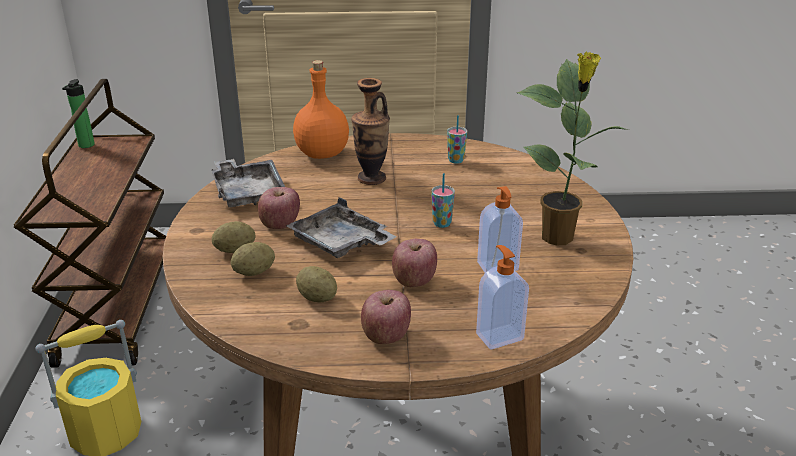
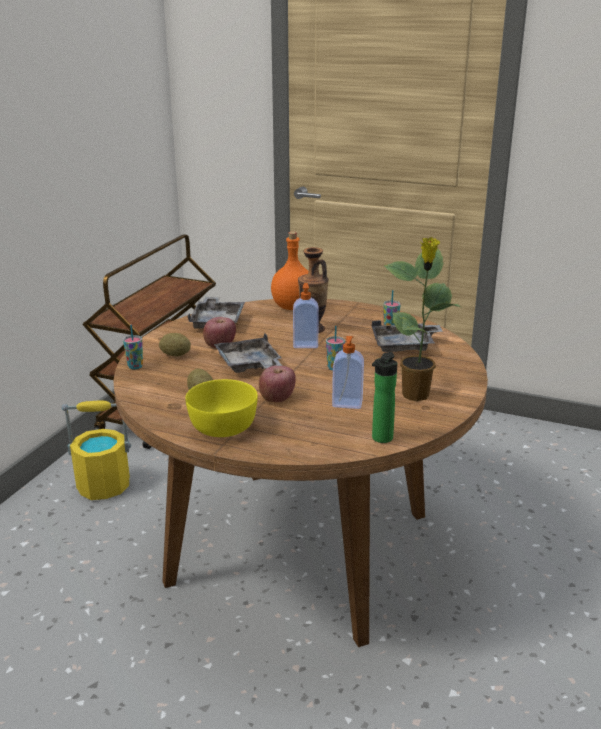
camera: 25 degrees right, 5 degrees down
(85, 146) = (163, 282): bottle -> bottle (381, 439)
(196, 280) = (135, 366): none -> cup
(254, 272) = (175, 370): potato -> none
(386, 335) = (224, 426): apple -> yellow bowl
(490, 179) = (404, 346): none -> grey tray
(499, 336) = (301, 445): soap dispenser -> soap dispenser (305, 344)

